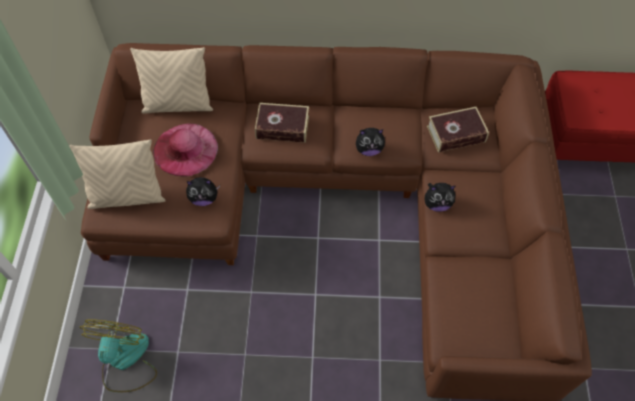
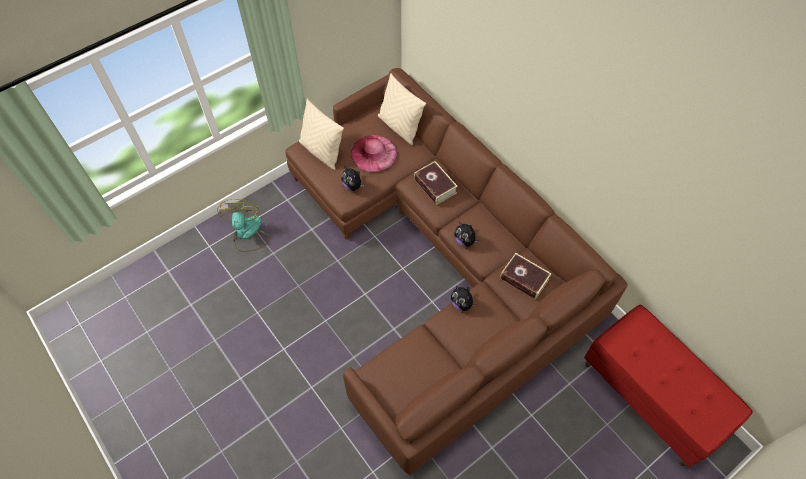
camera: 50 degrees right, 0 degrees up
(125, 361) = (248, 233): fan -> fan turned 60 degrees counterclockwise

